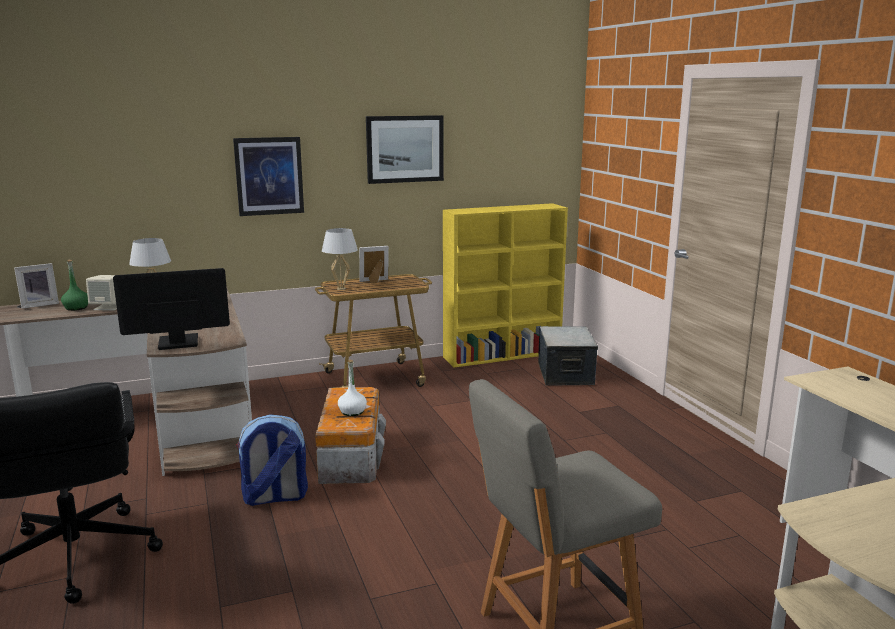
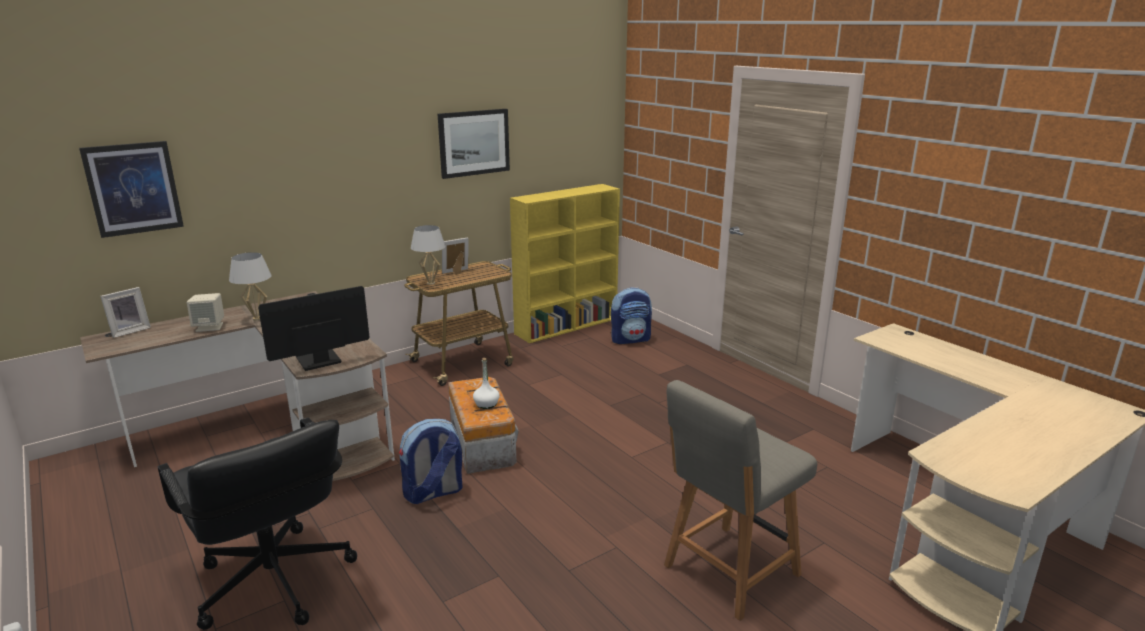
camera: 15 degrees left, 5 degrees up
(76, 308) = (175, 331): green bottle -> none
(269, 176) = (349, 178): picture -> picture (133, 188)
(566, 374) = (630, 339): storage box -> backpack

